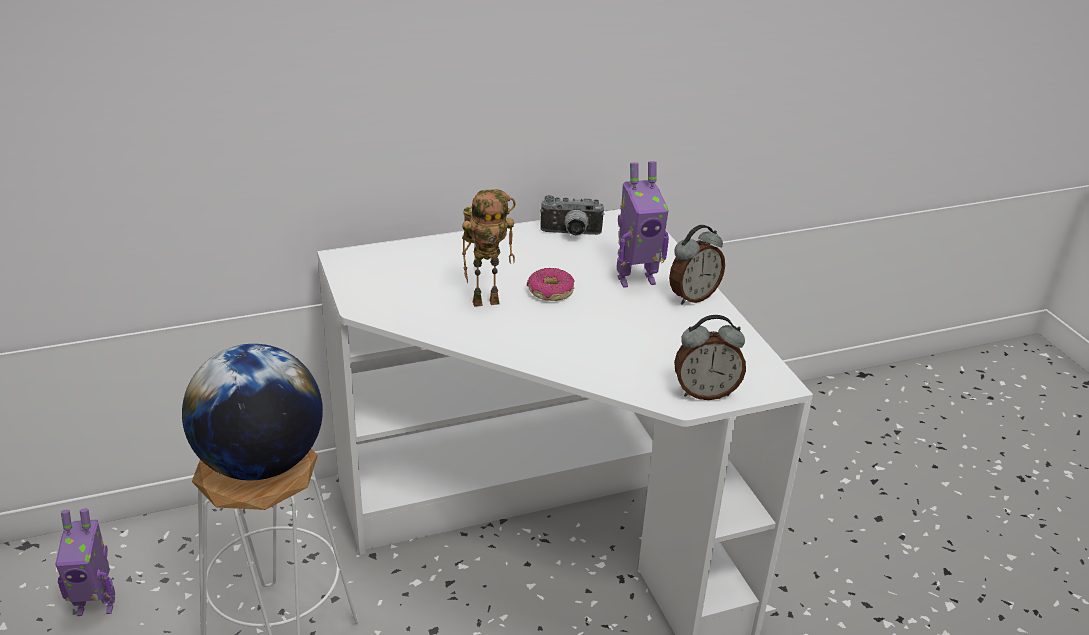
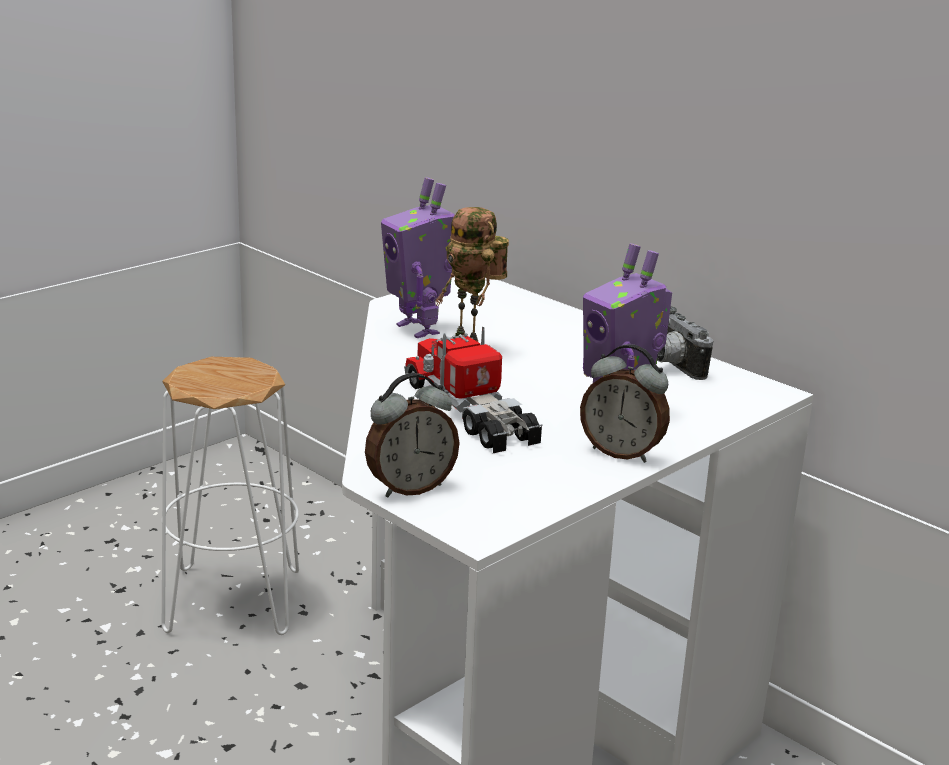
camera: 65 degrees right, 10 degrees down
(96, 605) = (218, 500): toy robot -> toy robot (420, 328)
(261, 463) = (224, 378): globe -> none
(550, 292) = (528, 375): donut -> none
(598, 333) = (470, 412): none -> toy truck
(705, 392) = (410, 488): alarm clock -> alarm clock turned 90 degrees counterclockwise

